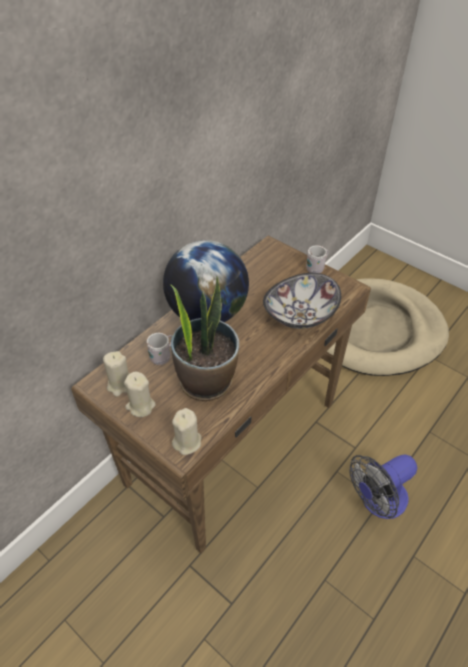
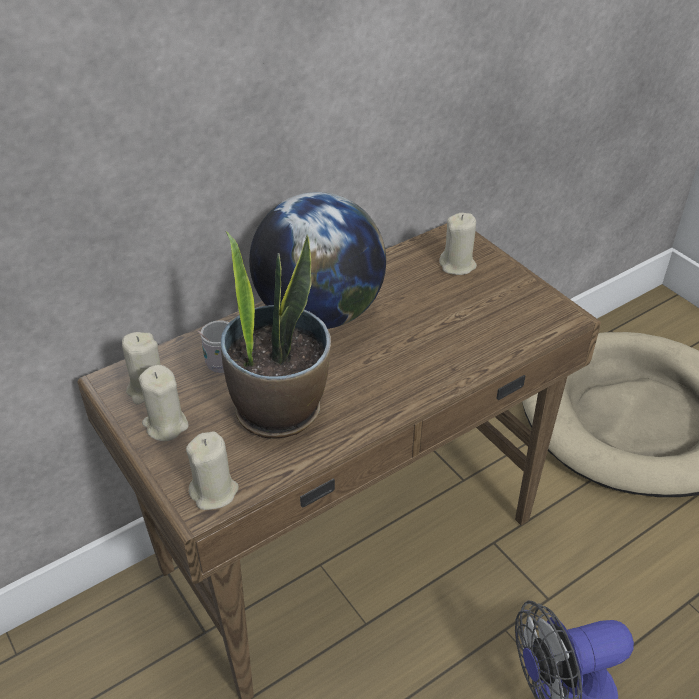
camera: 15 degrees right, 5 degrees down
(278, 266) = (457, 265): none -> beige candle
(300, 316) = (465, 343): bowl -> none
(316, 268) = (518, 278): white mug -> none

